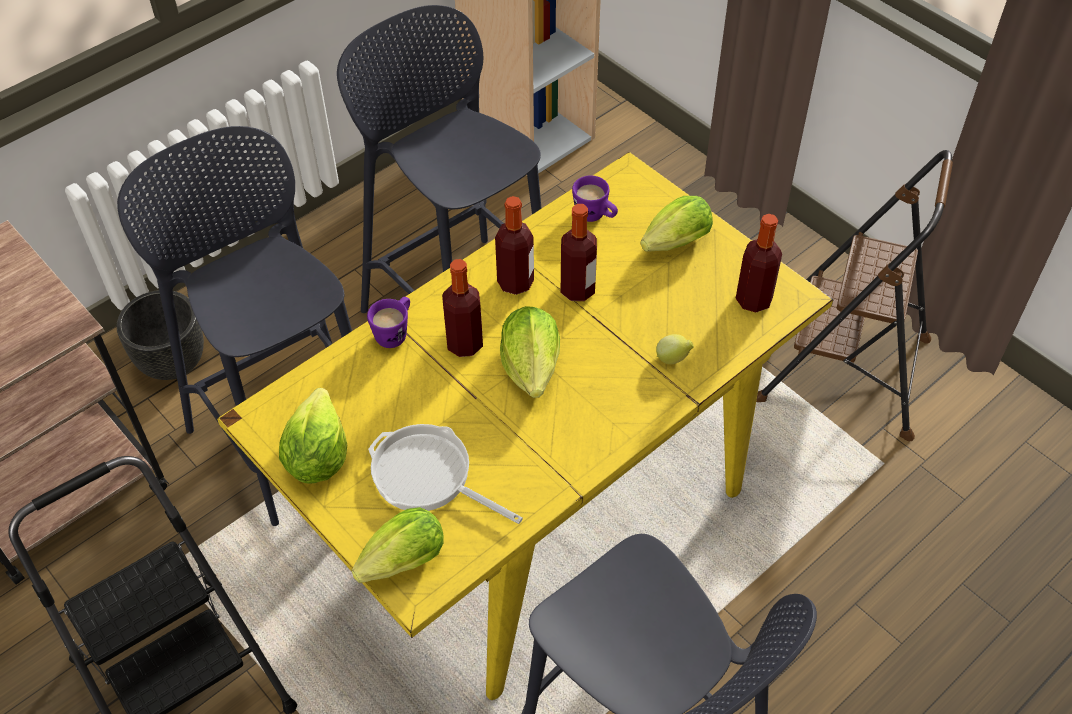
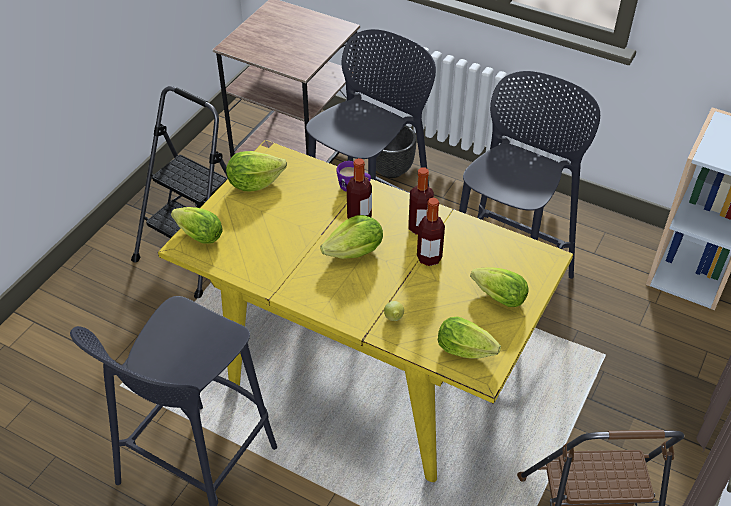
camera: 70 degrees right, 5 degrees down
(428, 476) = (257, 230): frying pan -> none
(595, 216) = (499, 250): purple mug -> none
(753, 300) = (468, 351): bottle -> lettuce

